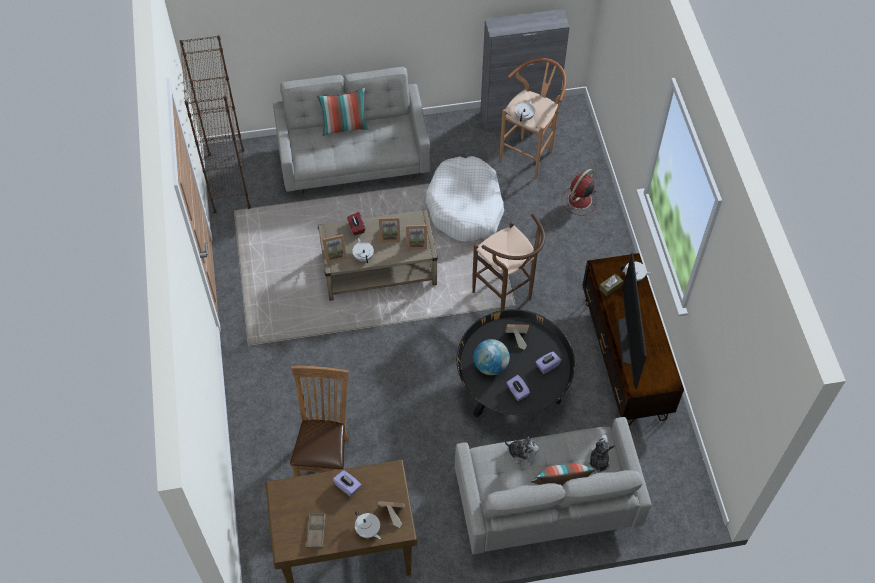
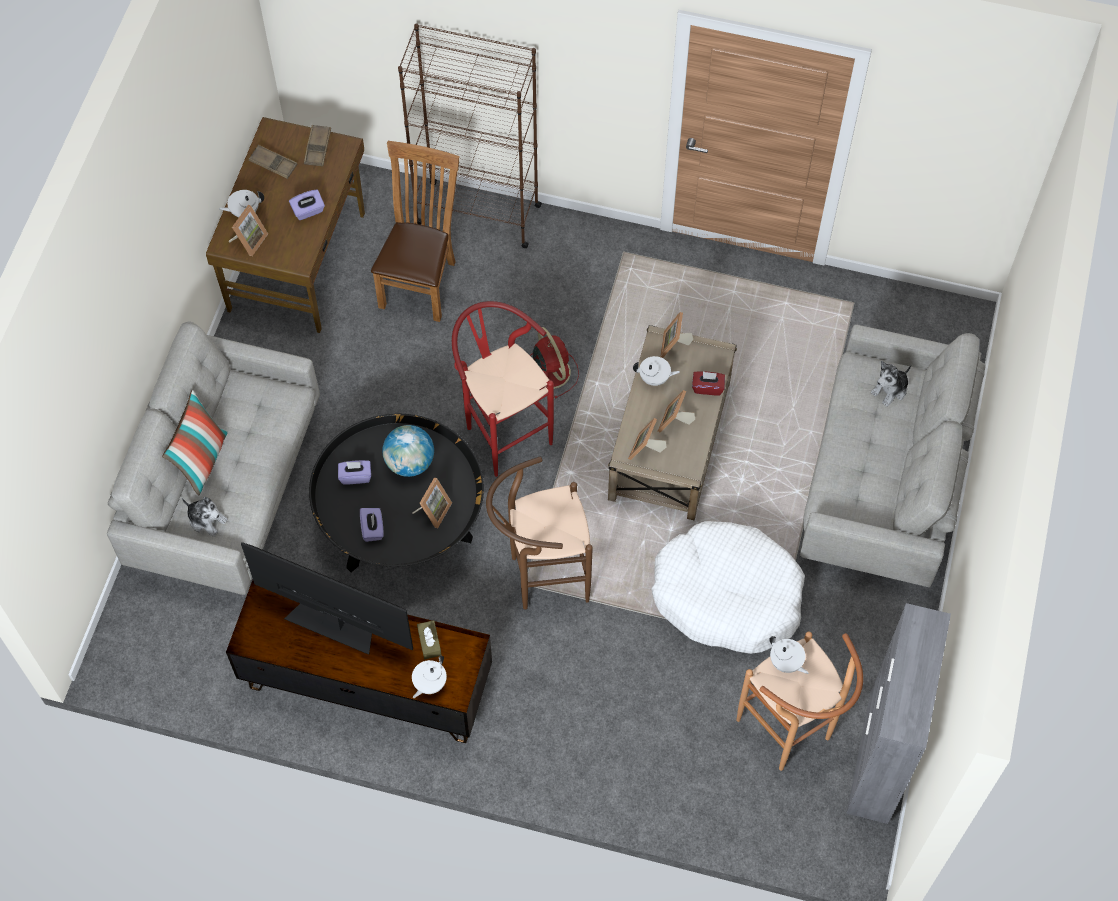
camera: 115 degrees right, 5 degrees up
(229, 181) = (910, 312): brown bookcase -> brown bookcase (477, 214)
(287, 507) = (318, 148): none -> brown tray
(325, 457) = (421, 280): brown chair -> brown chair turned 105 degrees counterclockwise
(345, 127) = (905, 441): pillow -> none
(418, 359) = (503, 431): none -> red stool
(521, 453) = (267, 438): plush toy -> plush toy (890, 390)
(579, 200) = (666, 762): red fan -> red fan (550, 370)

